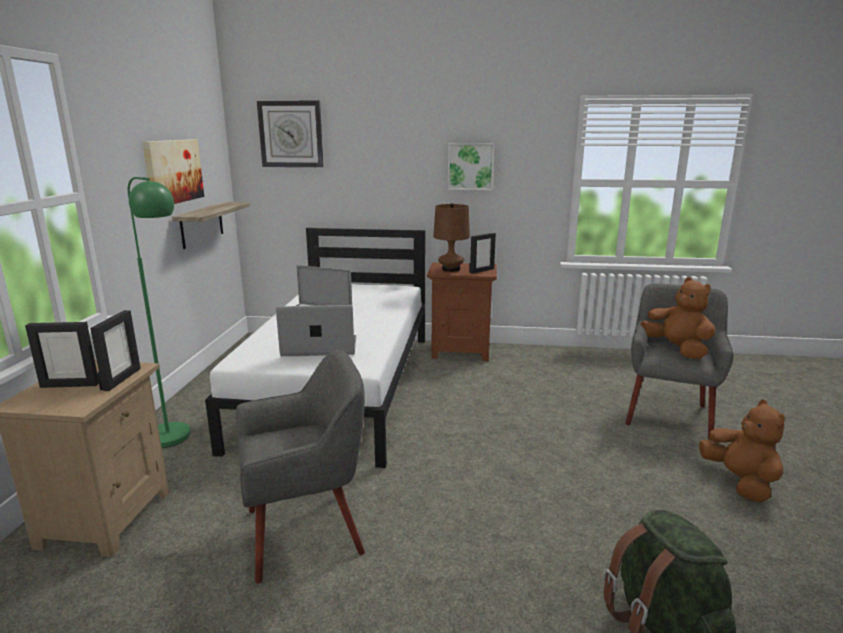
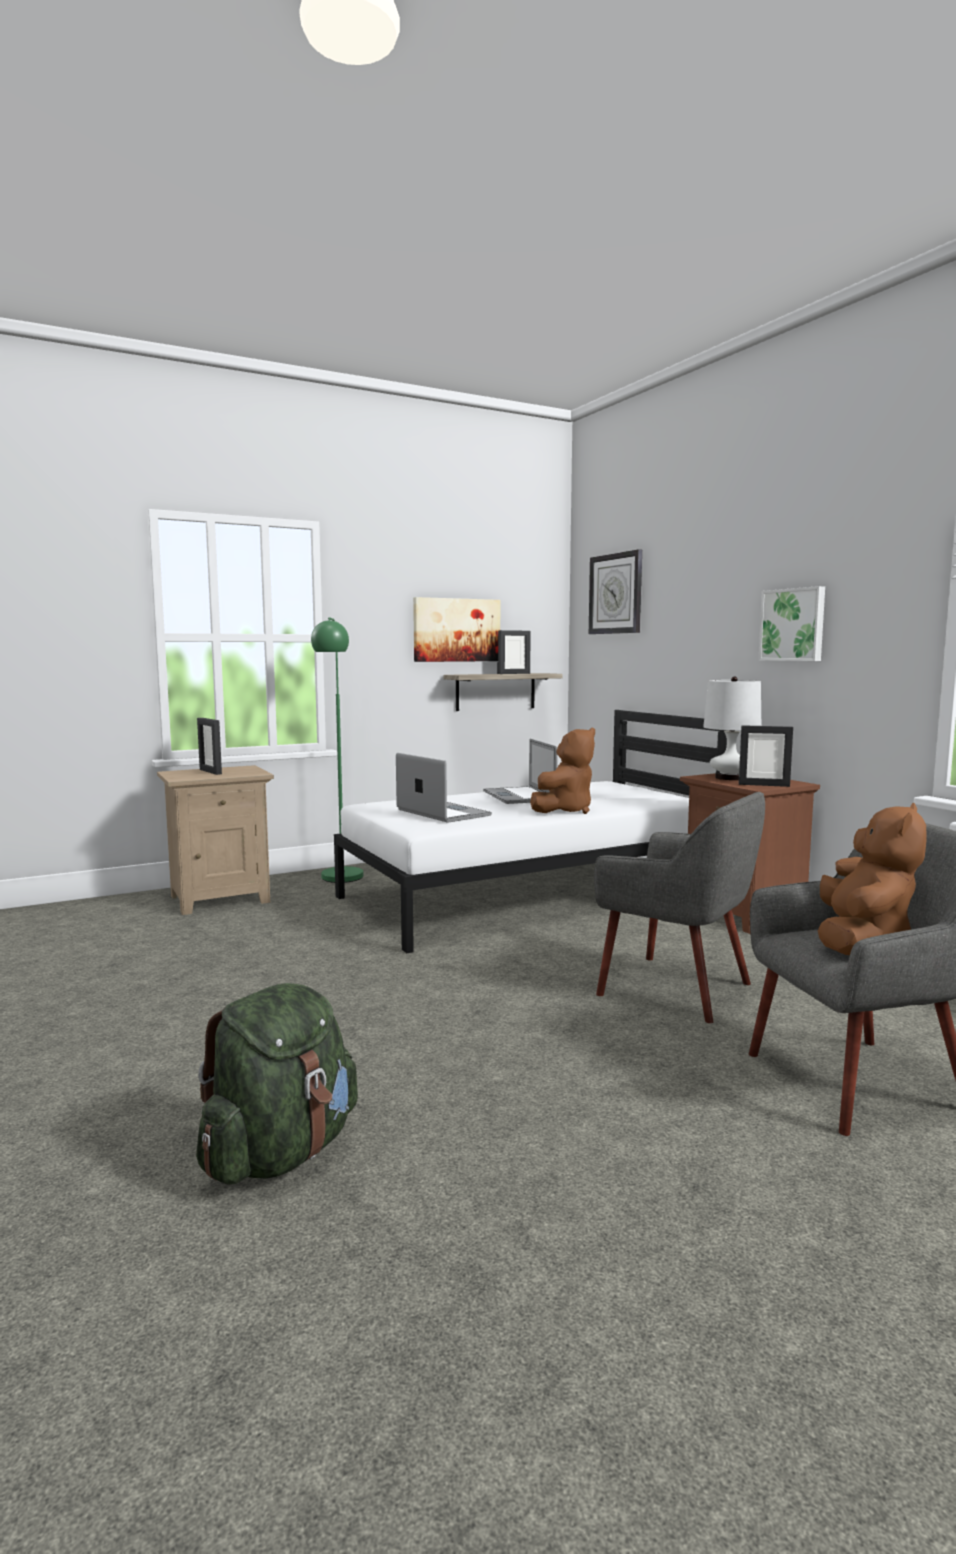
camera: 55 degrees right, 10 degrees down
(121, 379) = (234, 775): picture frame -> picture frame (513, 673)
(306, 532) = (269, 955): grey armchair -> grey armchair (677, 989)
(451, 269) = (729, 778): brown table lamp -> white table lamp
(739, 482) = (728, 1178): brown plush toy -> brown plush toy (565, 810)

